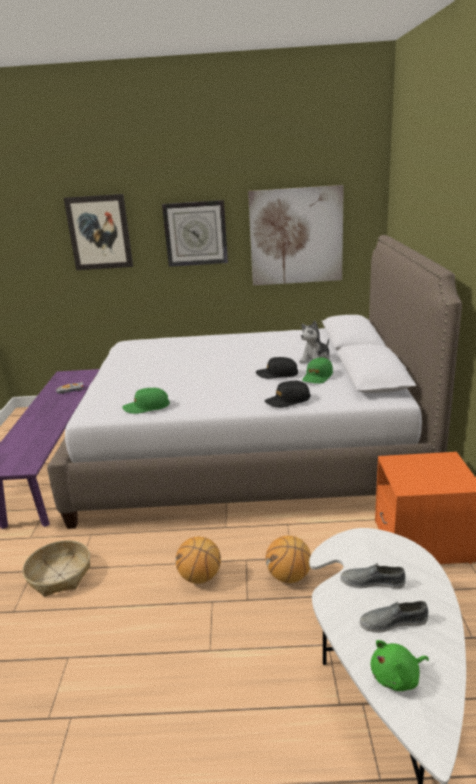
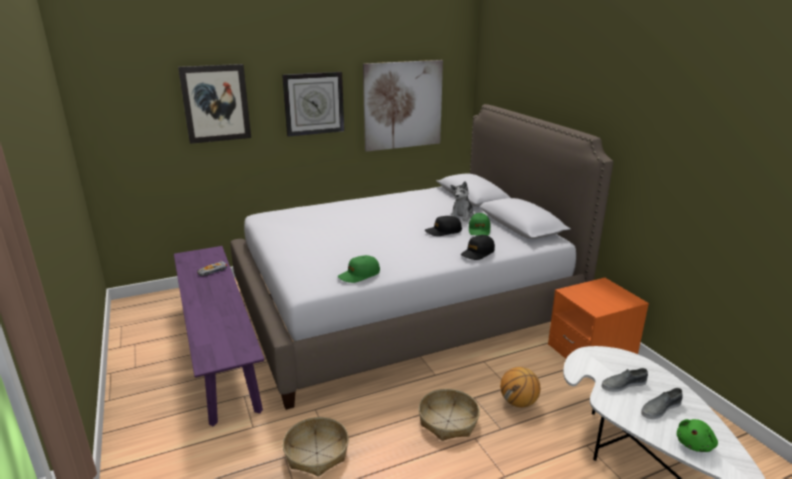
camera: 25 degrees left, 0 degrees up
(200, 577) = (448, 421): basketball -> basket

